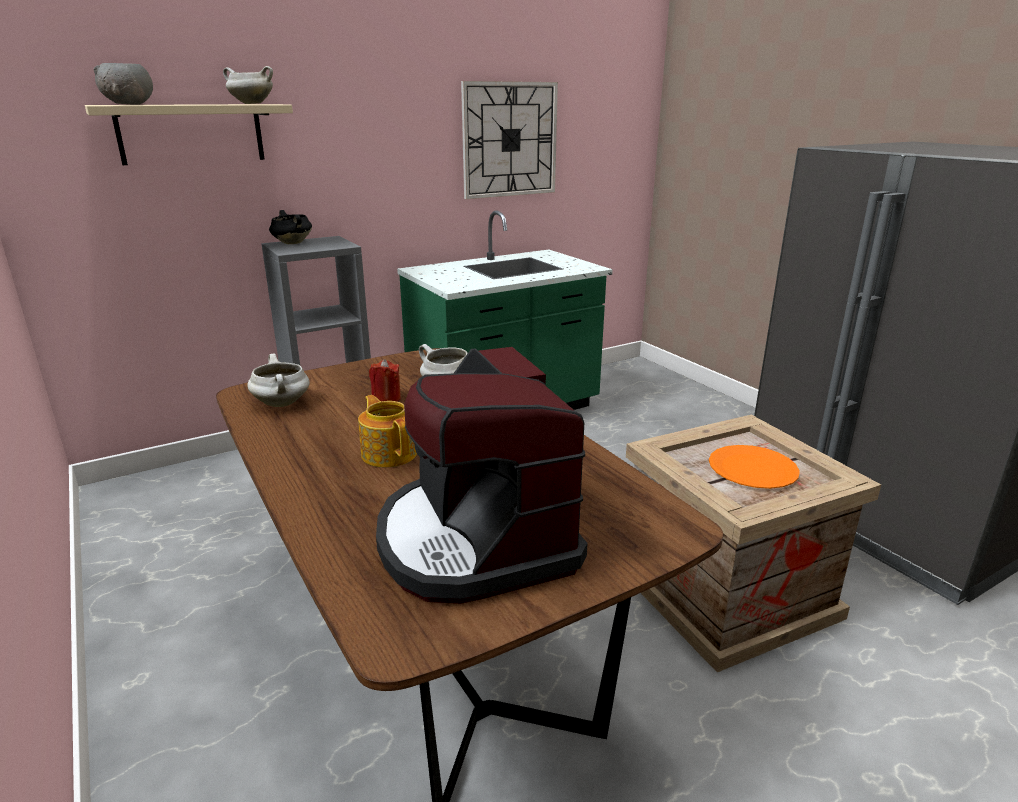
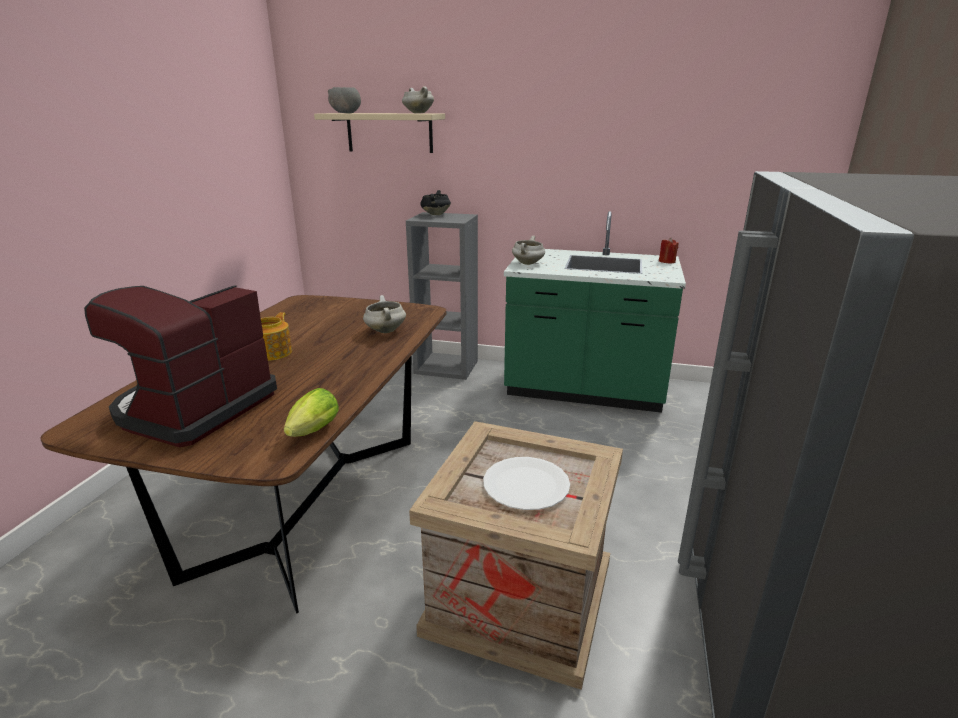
camera: 45 degrees right, 0 degrees up
(282, 404) = (299, 311): white cooking pot -> white cooking pot (528, 263)
(386, 399) = (343, 325): red candle -> red candle (667, 261)
(509, 140) = (646, 148): wall clock -> none
(643, 493) = (311, 433): none -> lettuce
(752, 469) = (526, 485): orange plate -> white plate

